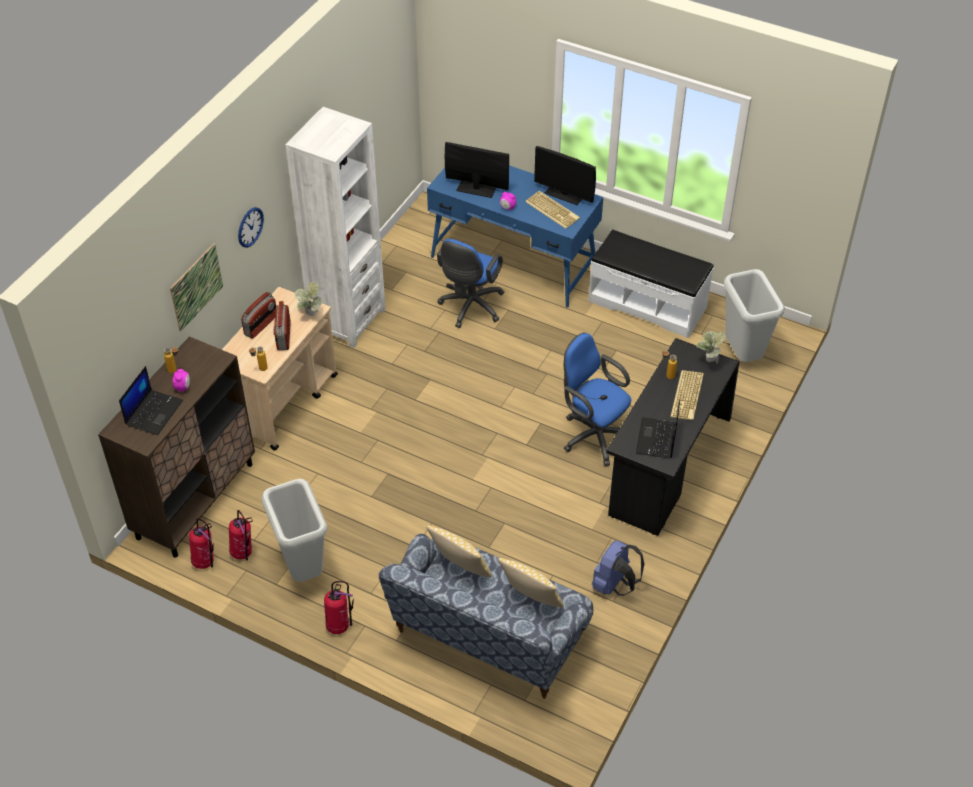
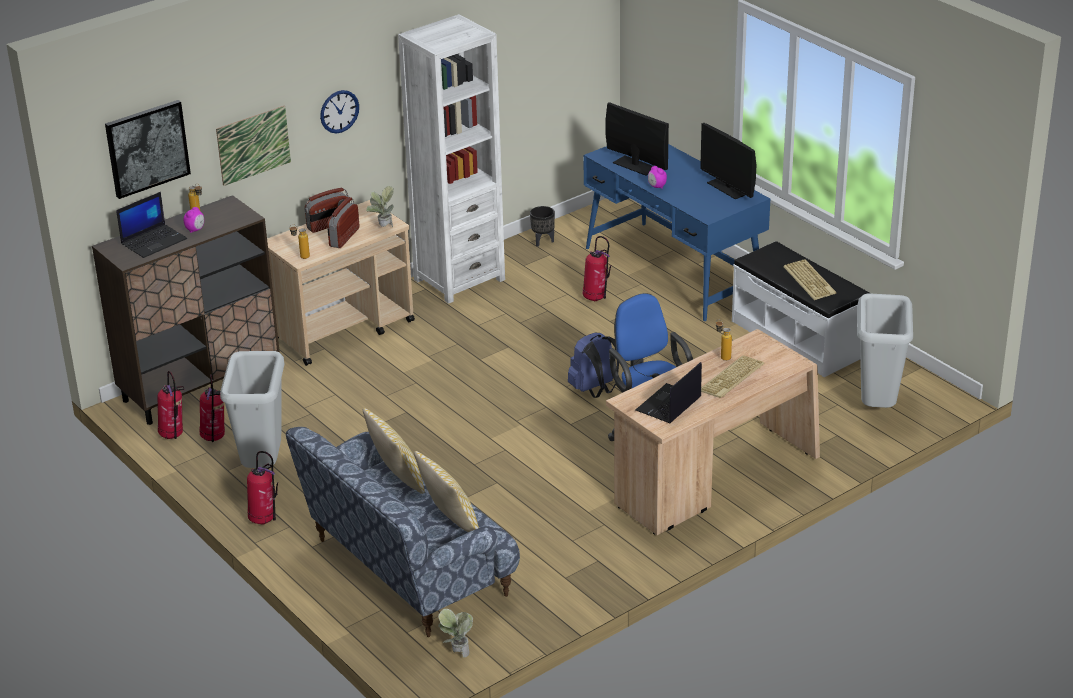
camera: 25 degrees right, 15 degrees down
(124, 332) = (147, 148): none -> picture
(392, 259) = (542, 241): none -> black planter
(470, 308) = (596, 298): blue office chair -> fire extinguisher
(553, 210) = (705, 198): keyboard -> keyboard (810, 281)
(614, 585) = (577, 565): blue backpack -> blue backpack (595, 390)
(667, 466) = (714, 480): black desk -> beige desk
(708, 361) = (779, 355): potted plant -> potted plant (456, 652)

